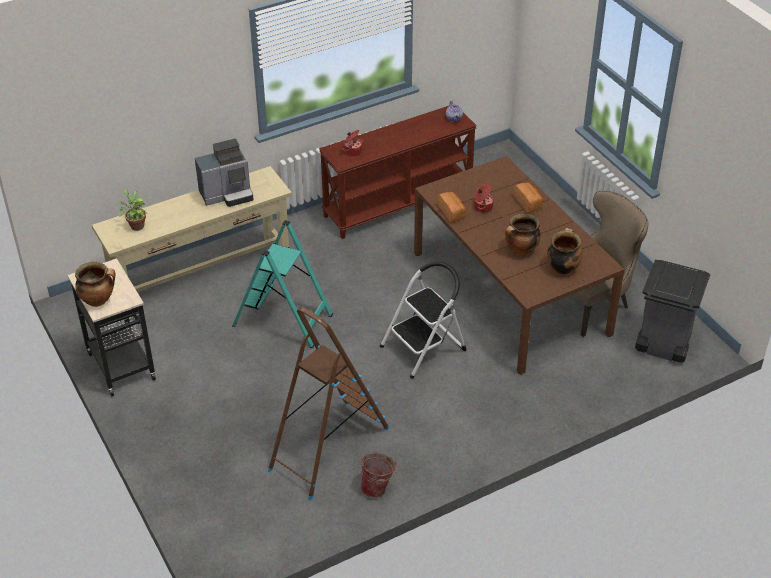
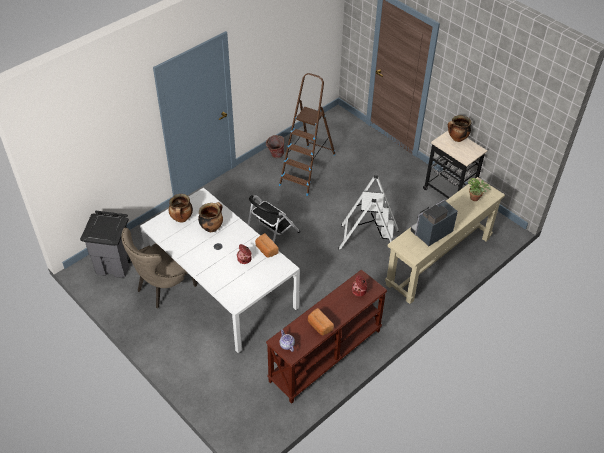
camera: 165 degrees right, 5 degrees up
(283, 320) = (368, 239): turquoise step ladder -> white step ladder
(509, 293) = (222, 287): brown dining table -> white dining table
(528, 203) = (211, 269): bread -> bread (319, 326)

